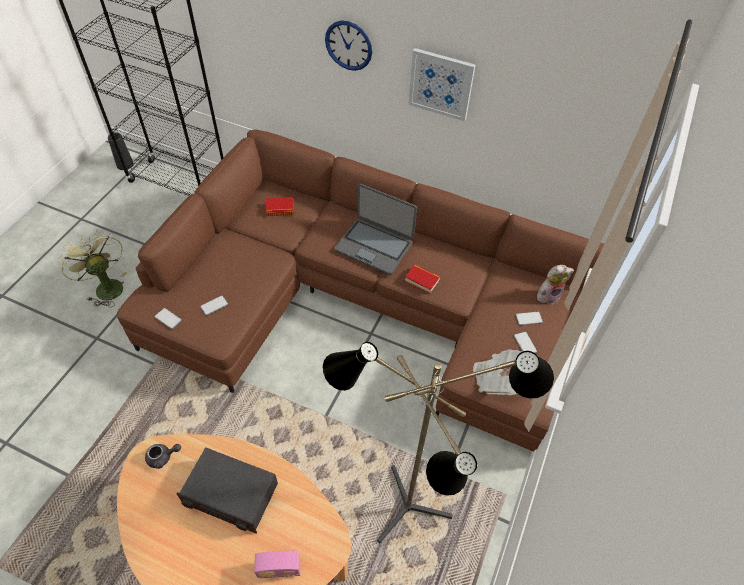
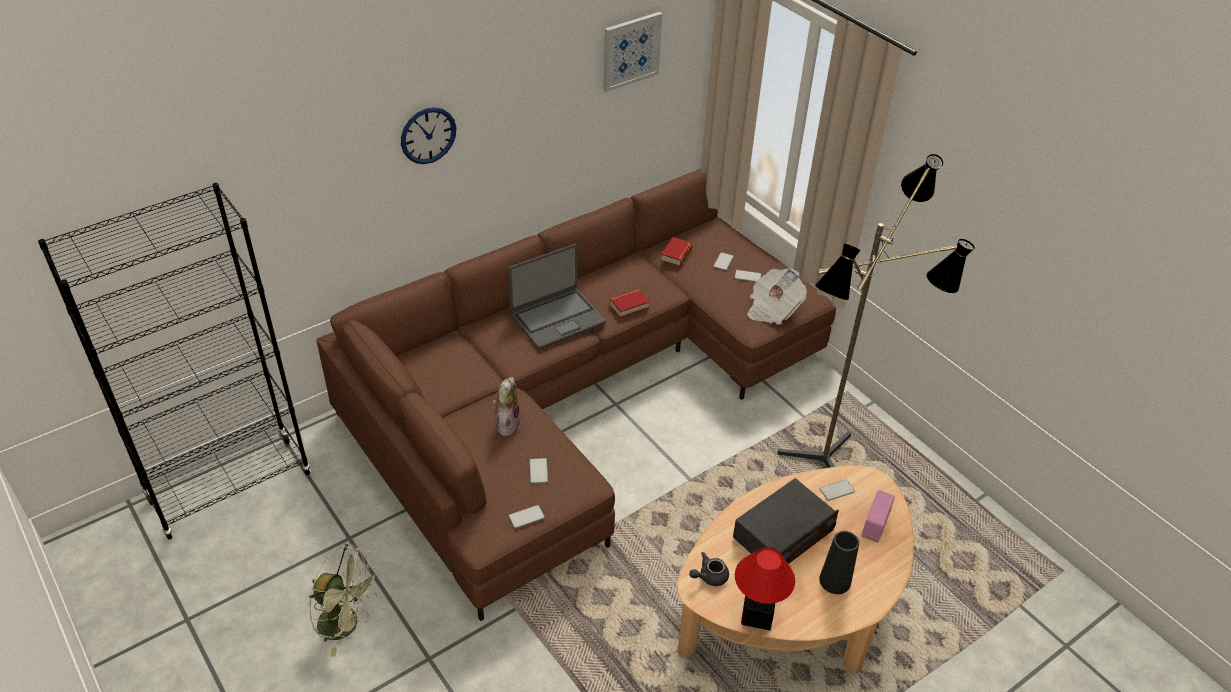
camera: 60 degrees left, 10 degrees down
(105, 286) = (347, 624): green fan -> green fan turned 150 degrees counterclockwise
(125, 164) = (123, 535): black vase -> black vase (835, 581)
(138, 508) = (757, 614): none -> table lamp
(163, 457) = (709, 576): grey teapot -> grey teapot turned 135 degrees counterclockwise
(280, 209) = (439, 368): book -> book (676, 255)
(304, 519) = (836, 490): none -> phone
(441, 84) = (529, 115): picture -> picture (631, 51)
(548, 295) = (707, 239): plush toy -> plush toy (506, 423)

